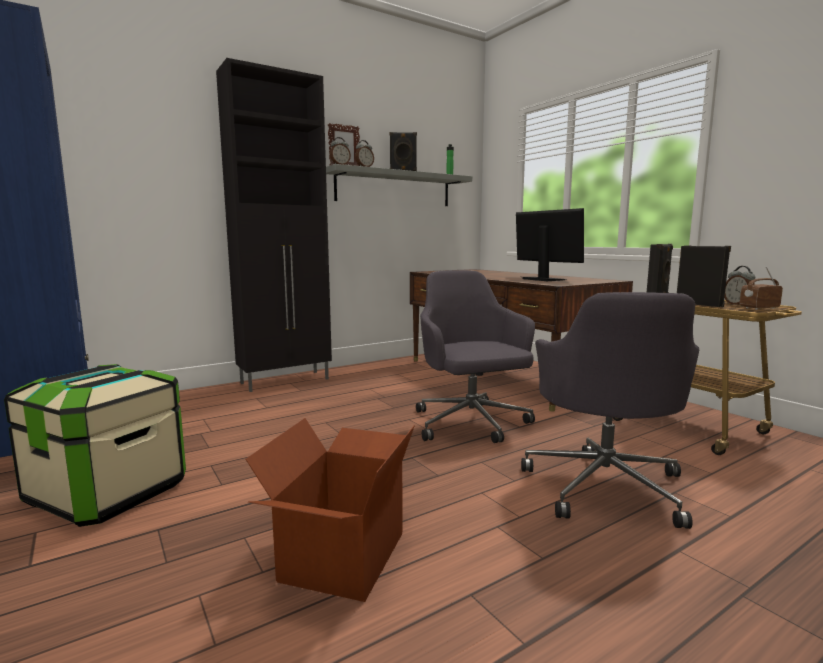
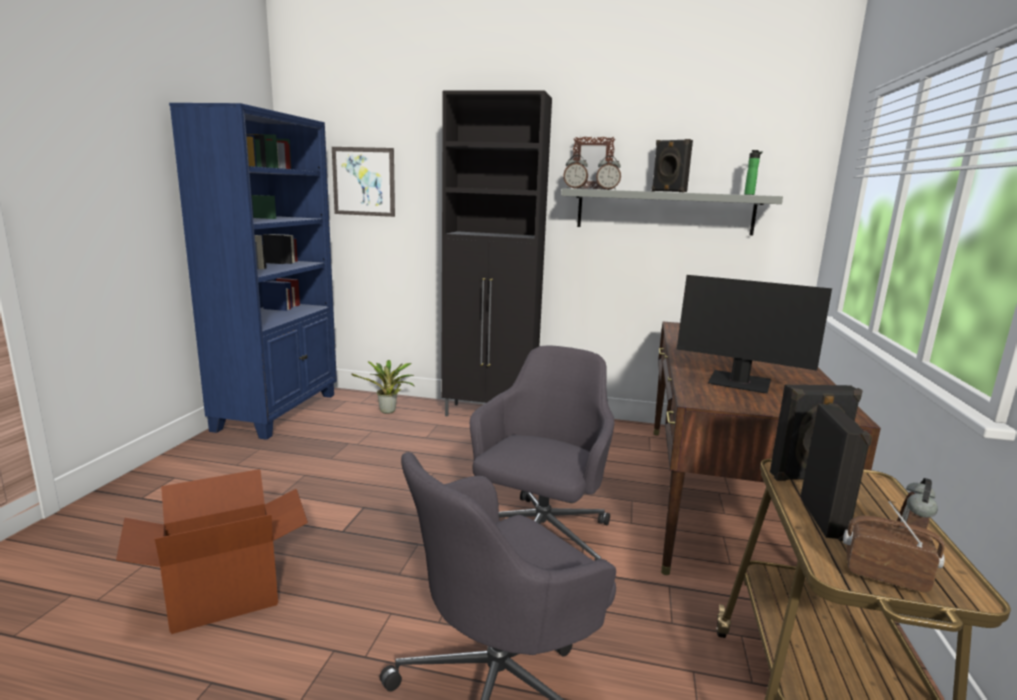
camera: 45 degrees right, 5 degrees up
(101, 149) = (363, 181): none -> picture
(109, 493) = (234, 468): storage box -> none
(188, 404) = (388, 412): none -> potted plant
(543, 279) = (739, 383): monitor -> monitor turned 105 degrees clockwise

